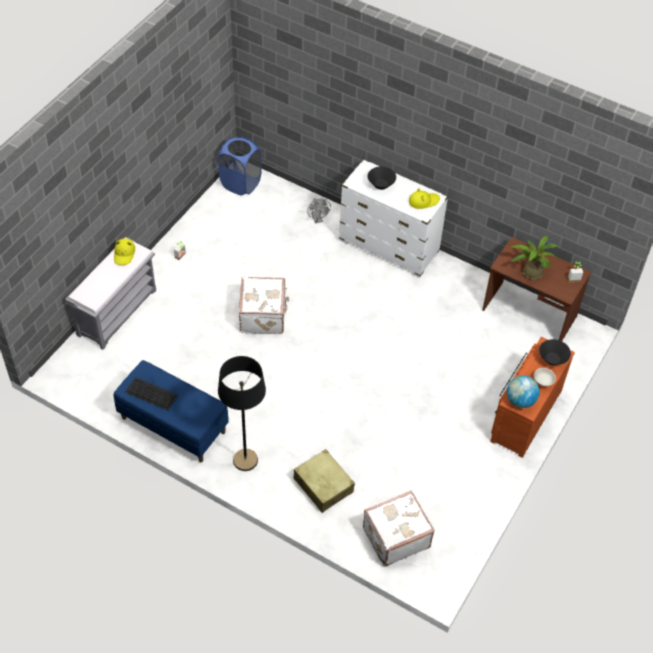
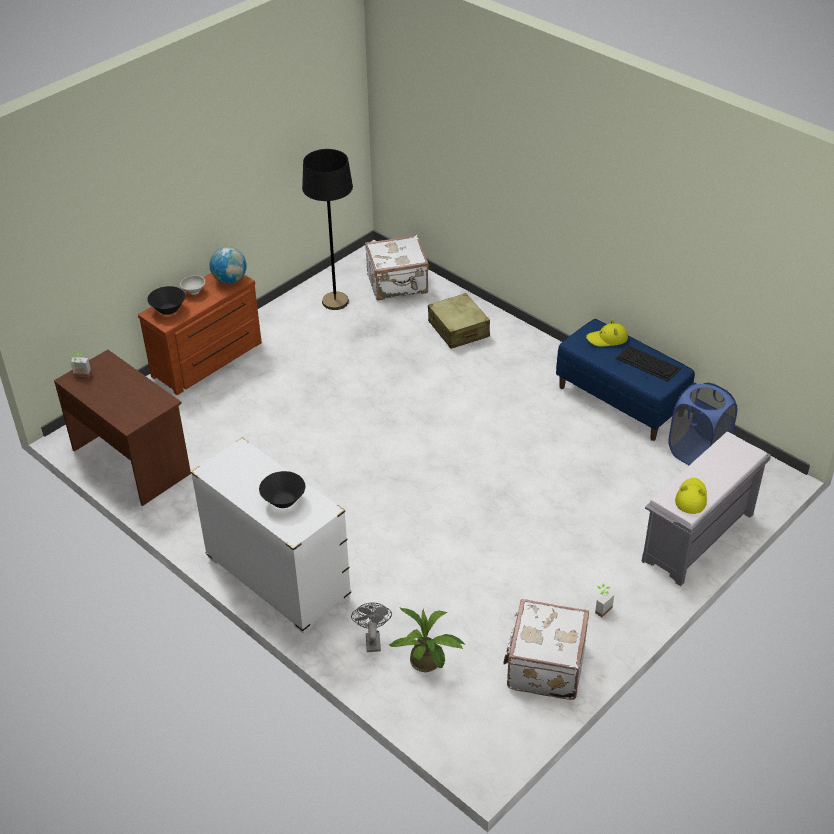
camera: 165 degrees left, 10 degrees down
(241, 183) = (488, 728): blue laundry basket -> blue laundry basket (697, 453)
(245, 460) = (539, 359): black floor lamp -> black floor lamp (335, 302)
(263, 315) = (489, 506): white suitcase -> white suitcase (544, 666)
(423, 201) = (231, 468): yellow hat -> yellow hat (607, 339)
(530, 272) = (132, 390): potted plant -> potted plant (428, 663)

